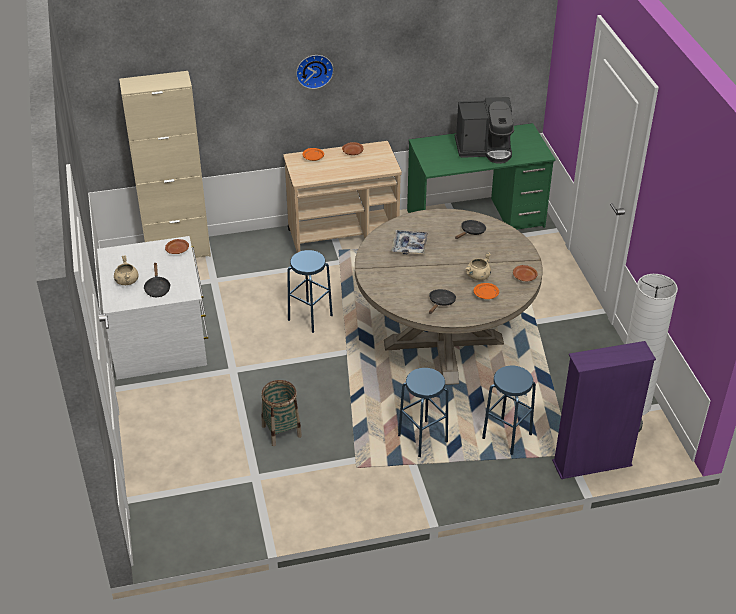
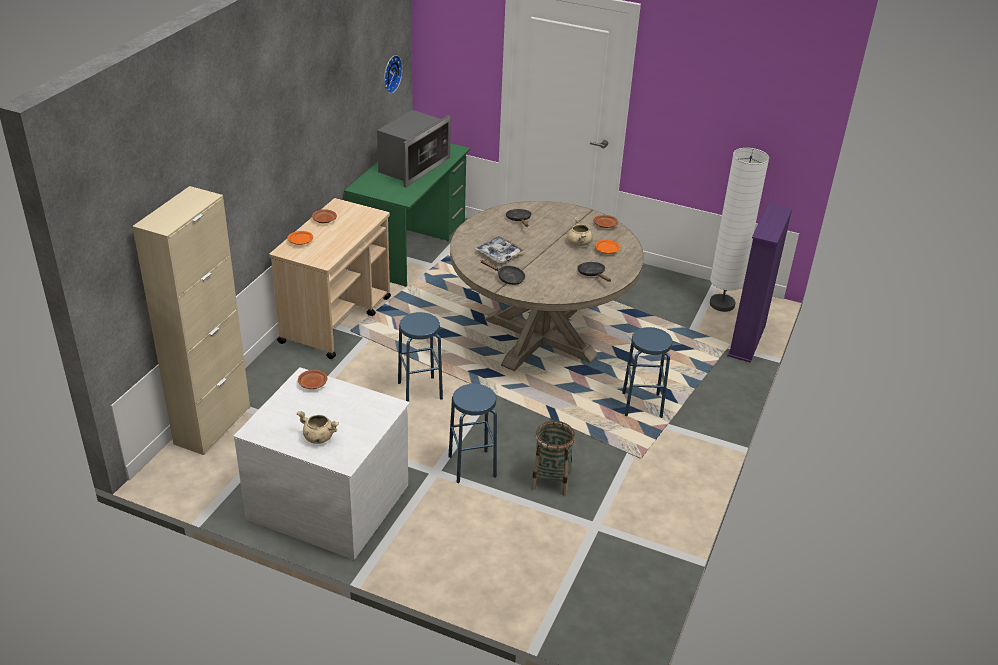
camera: 55 degrees left, 5 degrees down
(157, 288) = (357, 422): black frying pan -> black frying pan (507, 278)
(314, 70) = (278, 141): wall clock -> wall clock (390, 73)
(484, 149) = (412, 167): coffee machine -> microwave
(506, 437) = (681, 363): blue stool -> blue stool (472, 466)

